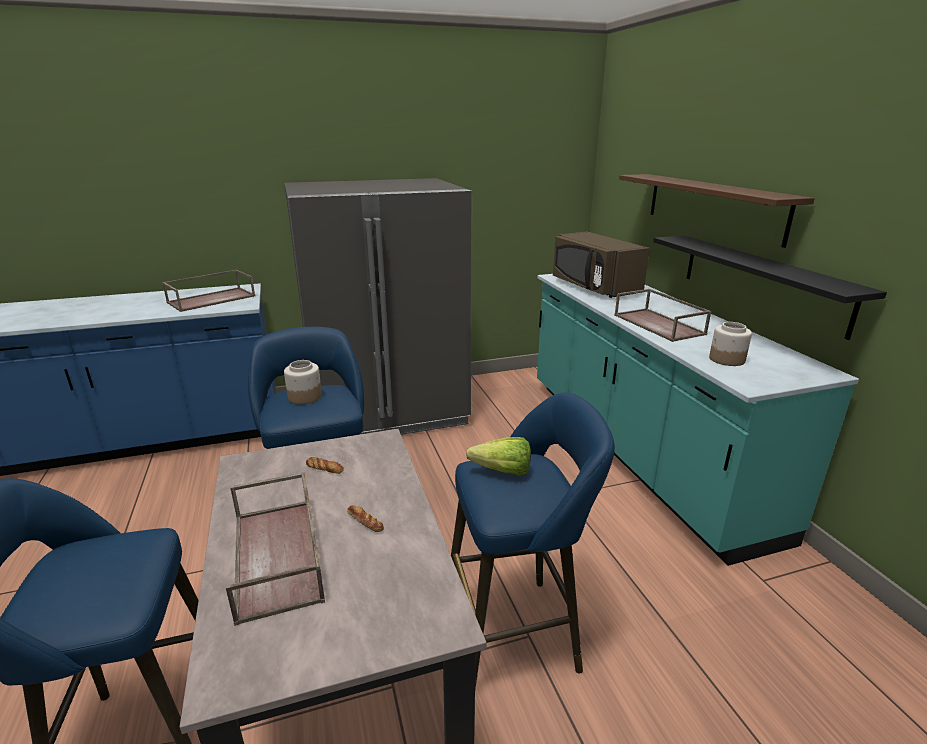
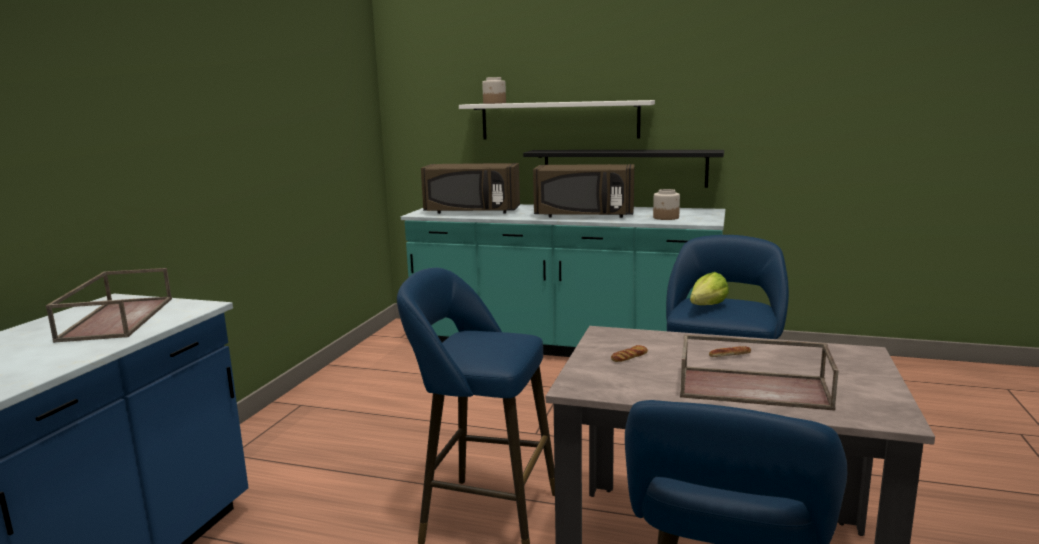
camera: 55 degrees left, 10 degrees down
(304, 397) = (472, 344): jar -> jar (494, 103)
(388, 412) = (317, 425): grey fridge -> none
(659, 324) = (584, 215): brown tray -> brown microwave
(712, 206) = (559, 120): brown shelf -> white shelf

